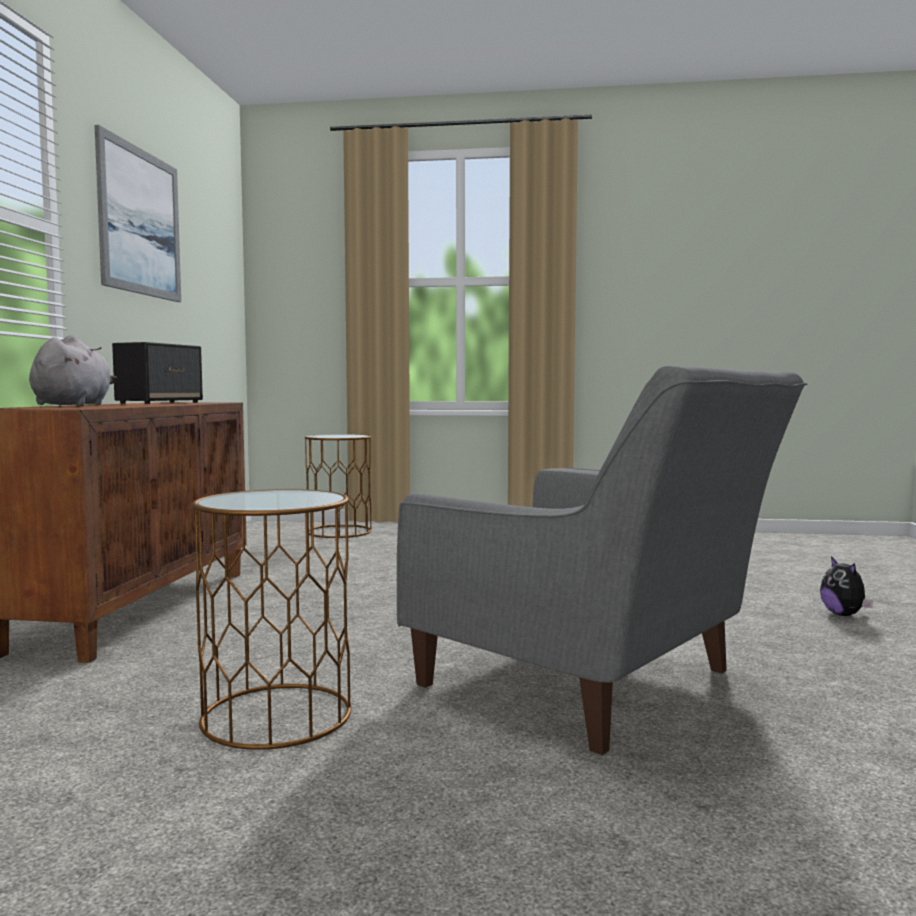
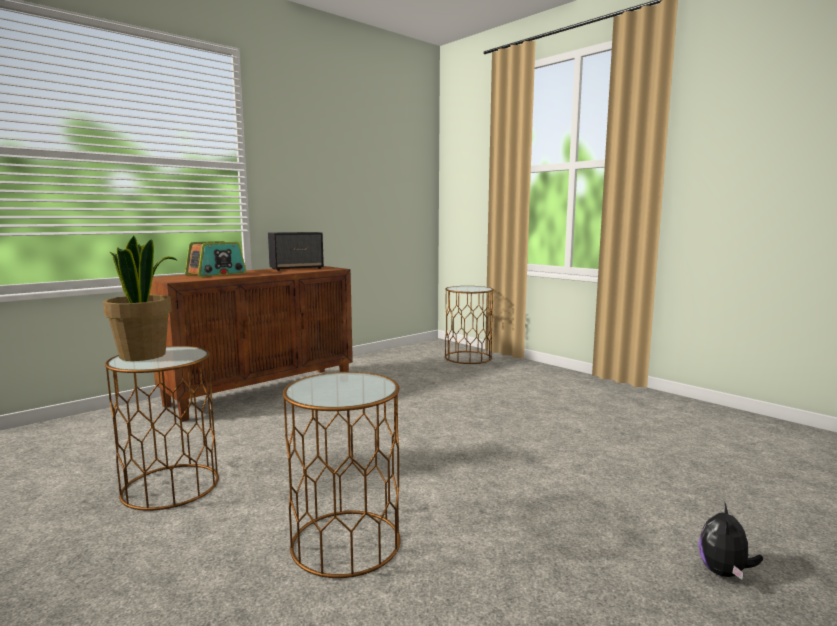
camera: 40 degrees right, 5 degrees up
(74, 405) = (216, 274): grey plush toy -> radio
(140, 222) = (323, 149): picture -> none
(245, 500) = (144, 355): none -> potted plant
(595, 684) = (345, 542): grey armchair -> brown side table

